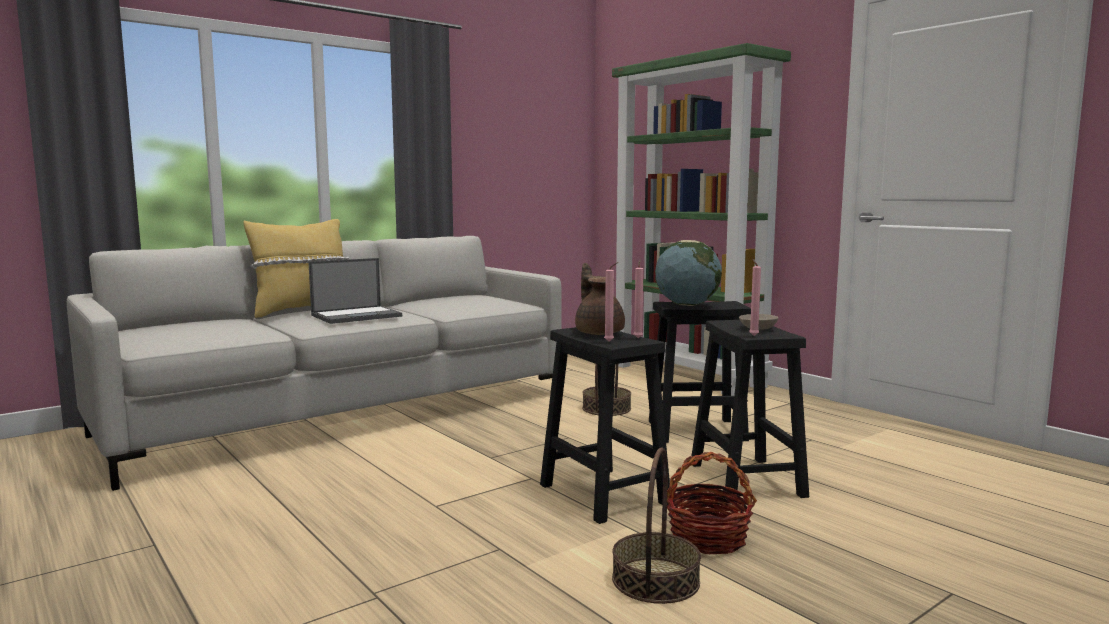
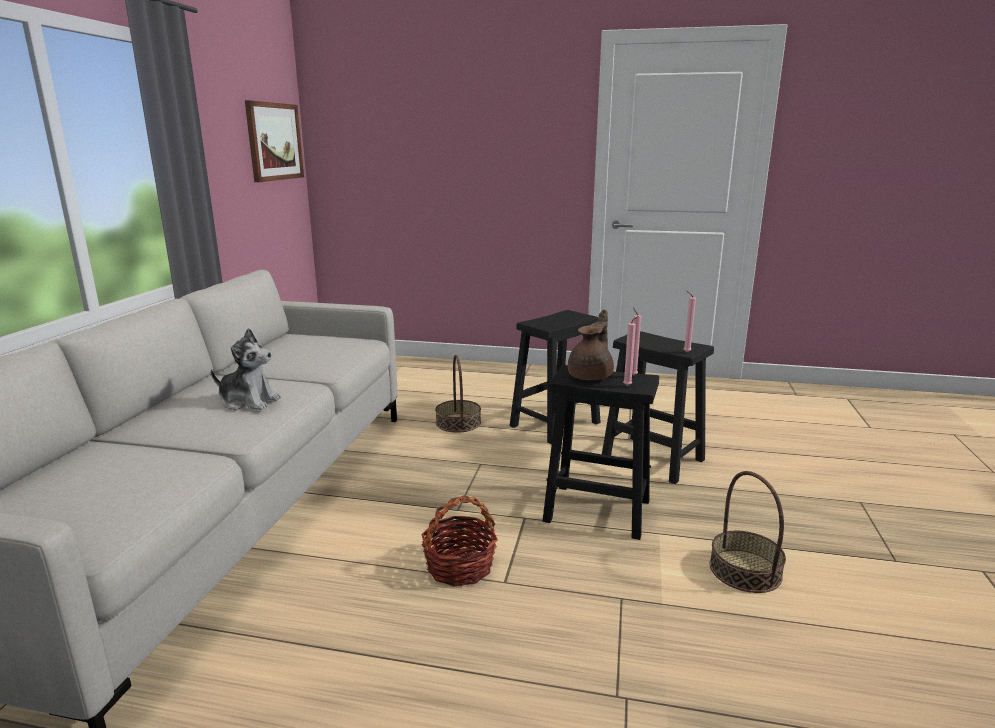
camera: 40 degrees left, 10 degrees up
(302, 311) = (153, 411): yellow pillow -> none
(357, 315) = (248, 401): laptop -> plush toy
(552, 136) = (274, 141): none -> picture
(599, 332) = (591, 376): brown teapot -> brown teapot turned 90 degrees clockwise
(686, 305) = (552, 322): globe -> none
(688, 376) = (461, 369): green bookcase -> none
(707, 538) = (713, 520): basket -> basket (459, 566)
(759, 329) = (666, 342): beige bowl -> none

